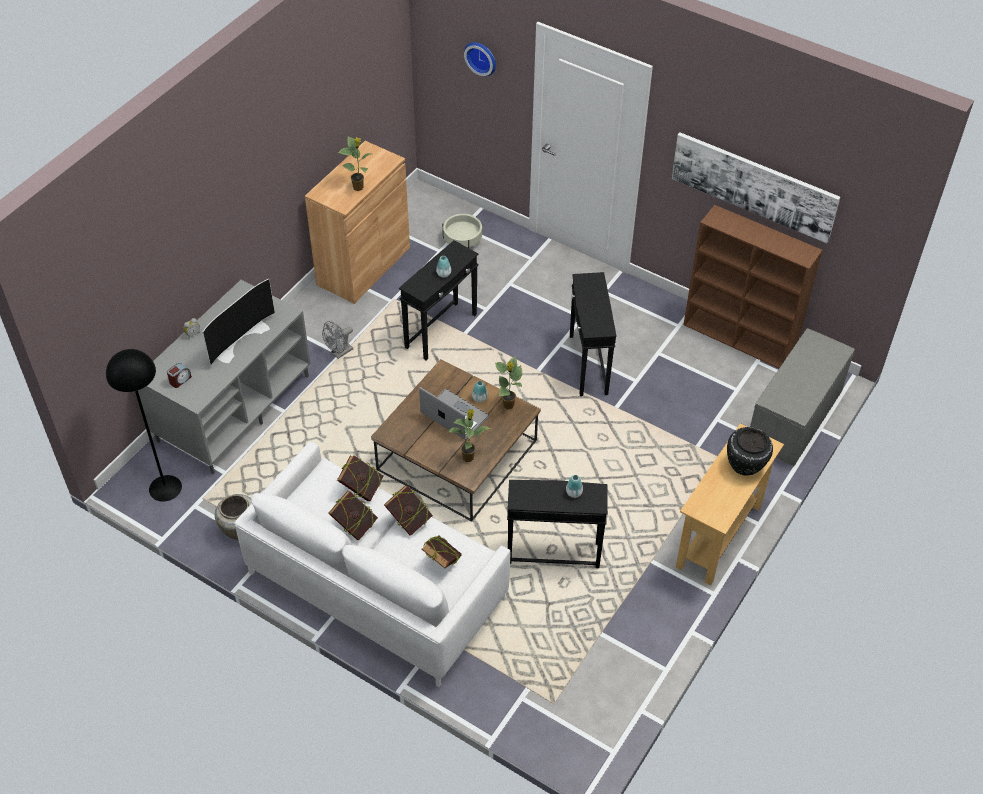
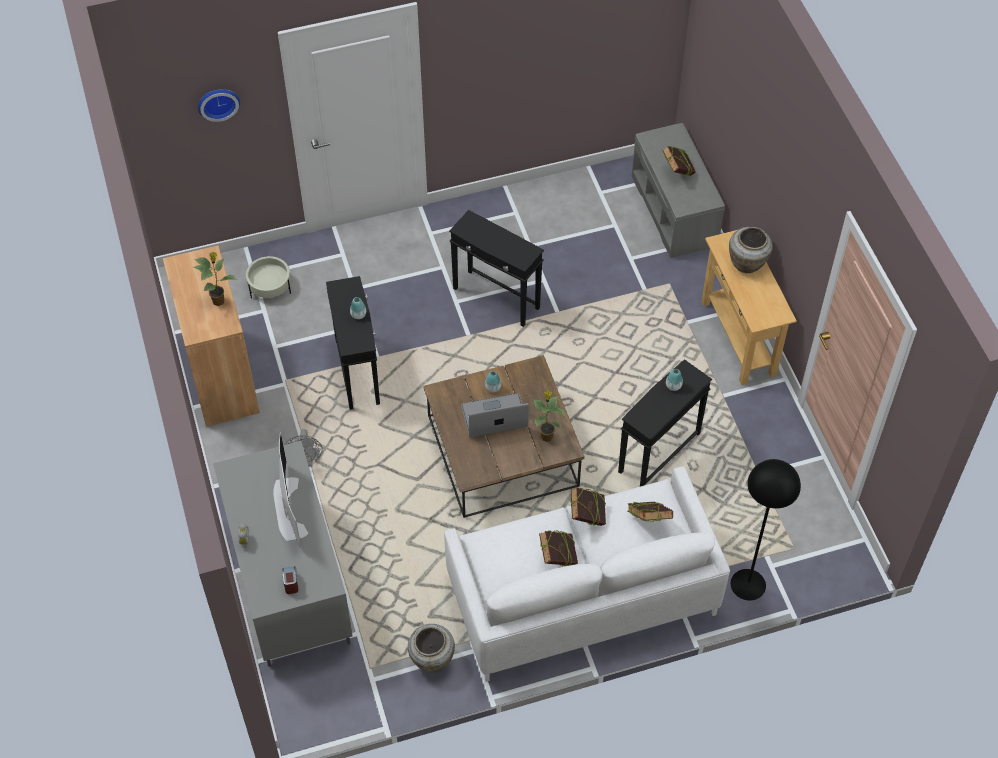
camera: 50 degrees left, 5 degrees up
(165, 488) = (329, 691): black floor lamp -> black floor lamp (748, 585)
(361, 489) = (523, 529): book -> book (677, 173)
(508, 405) = (520, 373): potted plant -> none
(740, 338) = (568, 185): brown bookcase -> none
(745, 466) = (747, 264): black vase -> beige vase
(754, 186) = (543, 47): picture -> none

